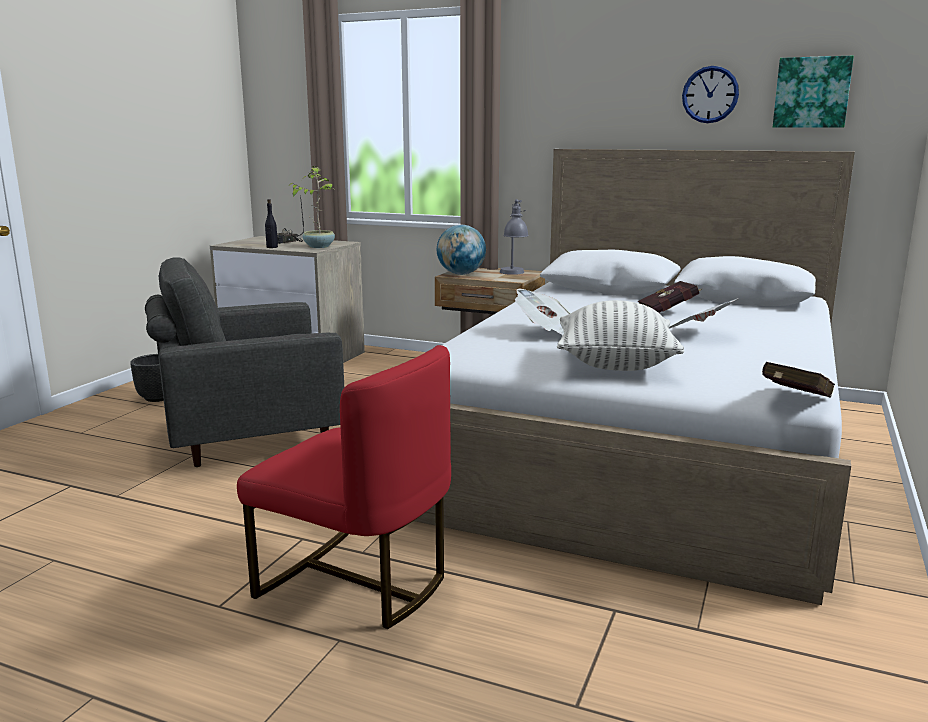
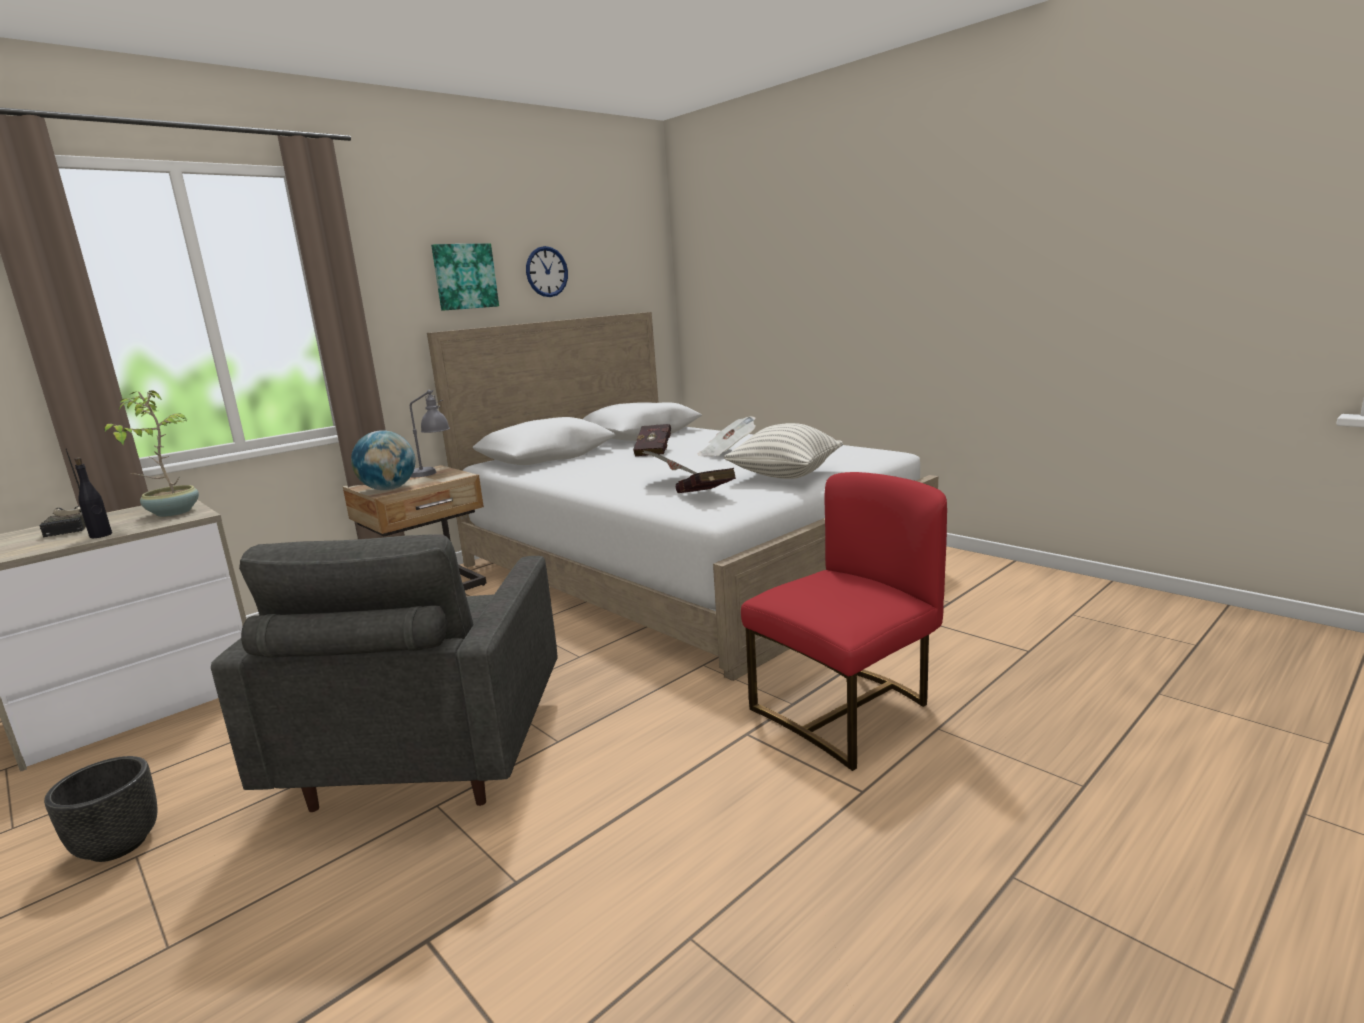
camera: 65 degrees left, 0 degrees up
(793, 401) = (891, 454): red book -> red book (706, 497)
(811, 92) = (612, 268): picture -> picture (464, 276)

